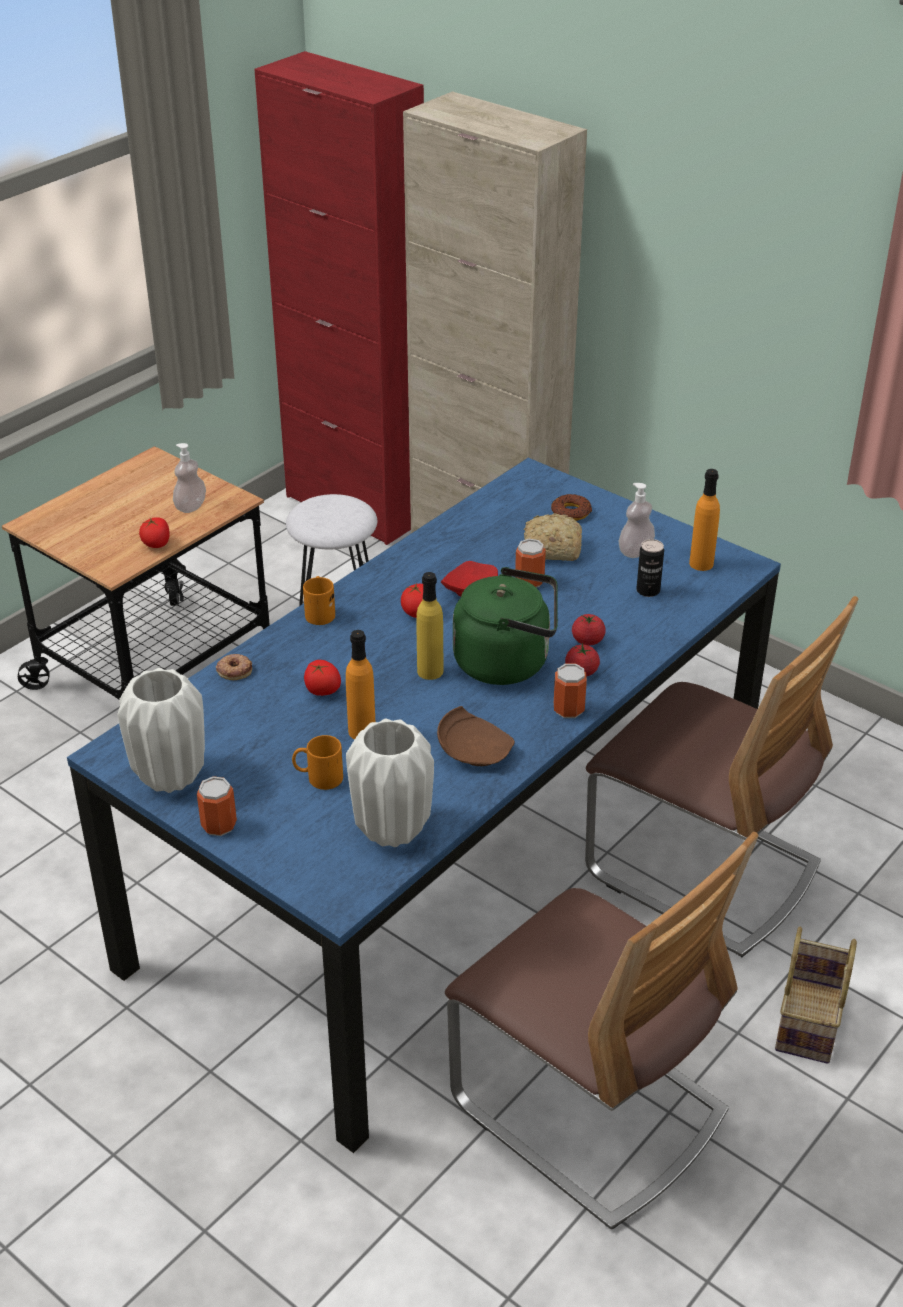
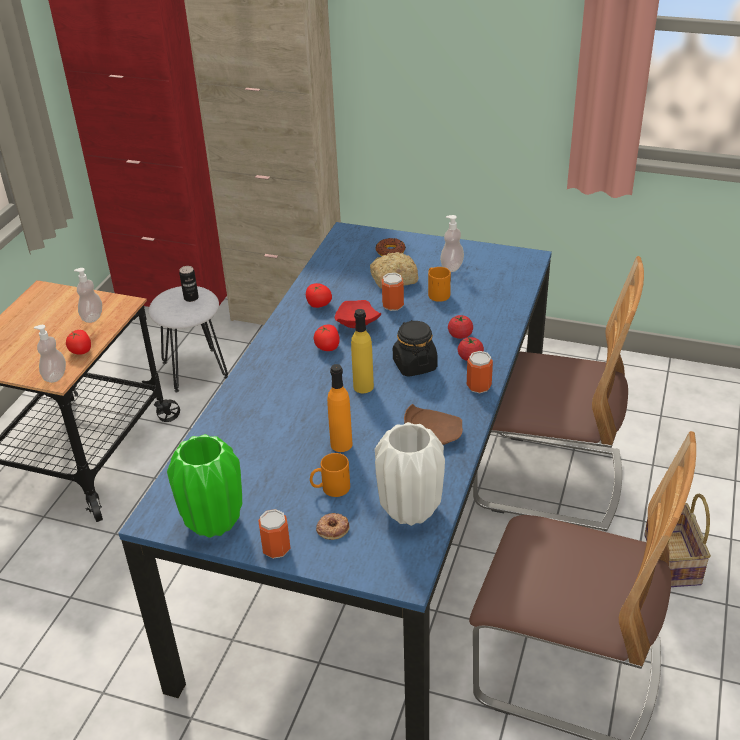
camera: 20 degrees left, 0 degrees up
(113, 566) = (55, 376): none -> soap dispenser
(171, 776) = (214, 522): white vase -> green vase
(234, 670) = (215, 426): donut -> donut (332, 528)
(319, 612) = (253, 366): orange mug -> orange mug (436, 293)
(322, 690) = (292, 423): tomato -> tomato (318, 305)
(507, 662) = (414, 365): green kettle -> black jar
(648, 590) = (478, 291): can -> can (191, 298)
(701, 564) = (501, 264): orange bottle -> none

